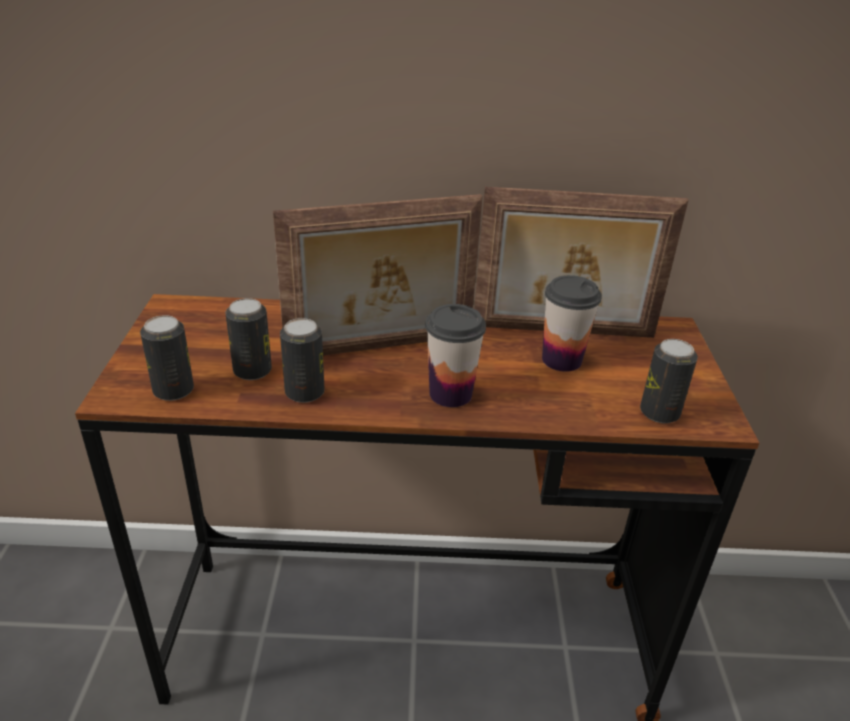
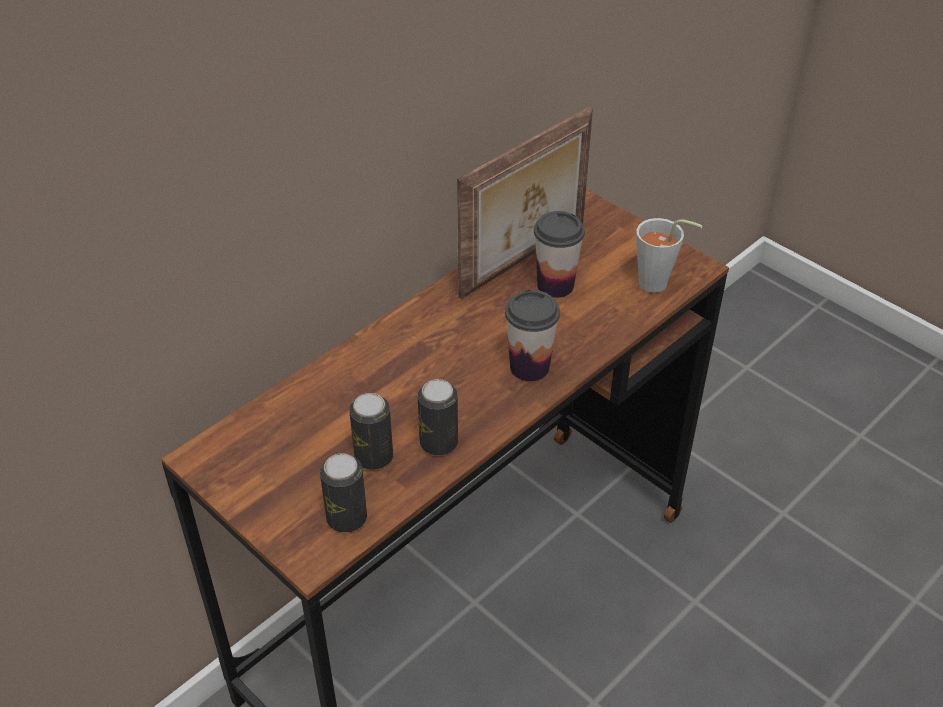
camera: 45 degrees left, 10 degrees up
(381, 348) = (430, 366): picture frame -> none
(659, 413) = (659, 285): can -> grey cup

